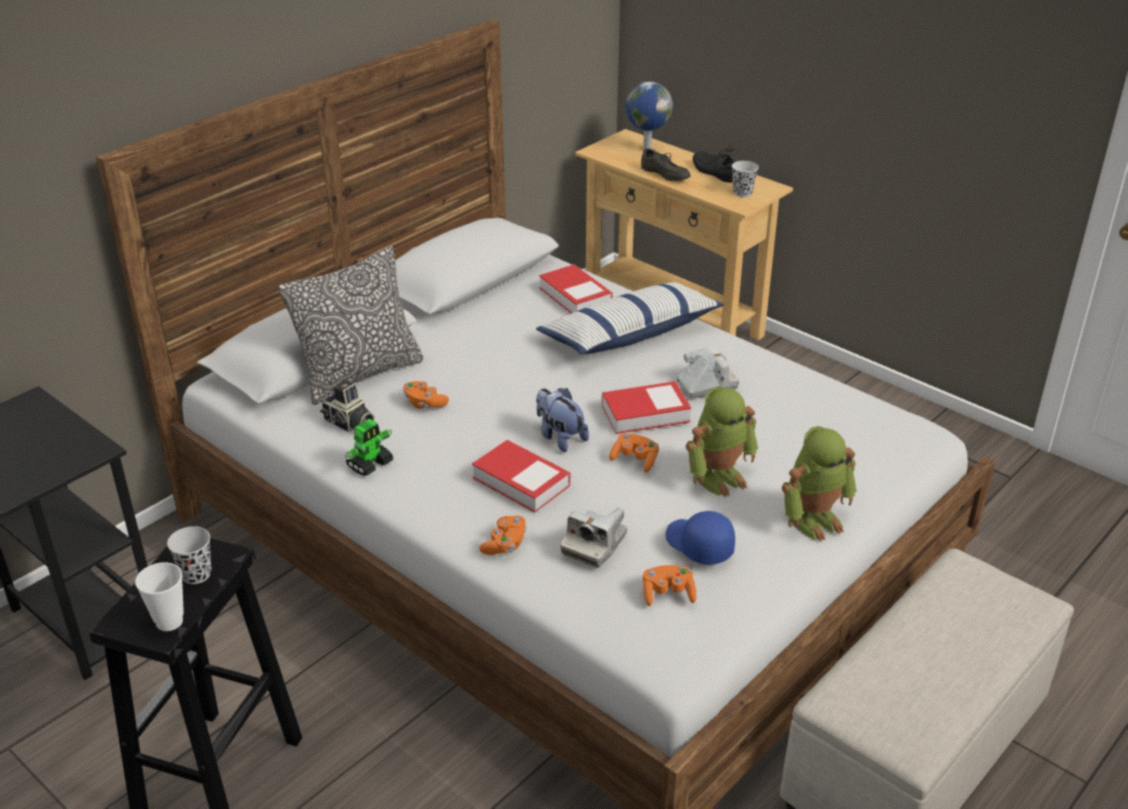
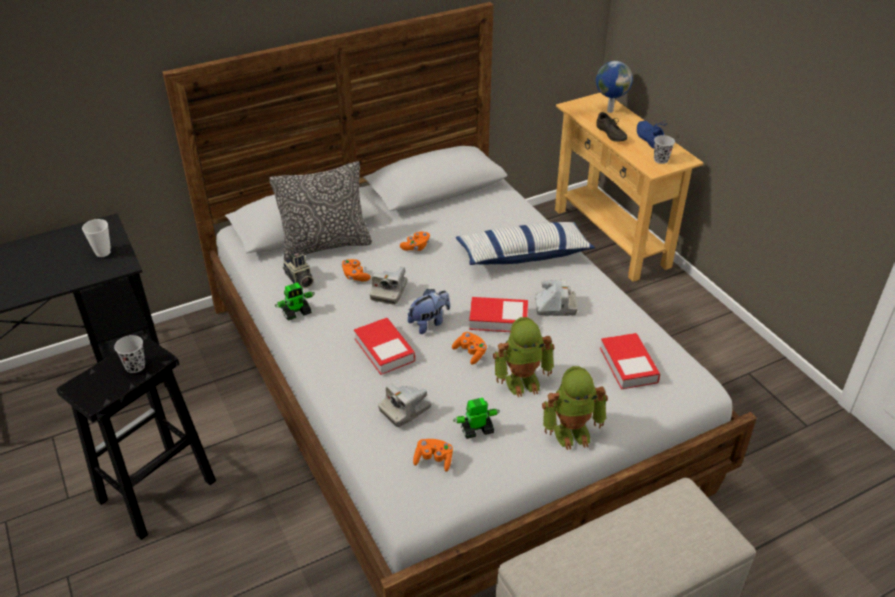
camera: 20 degrees right, 5 degrees up
(169, 621) = (103, 394): cup -> cup (103, 252)
(483, 412) = (389, 291): none -> camera
(505, 544) = (349, 393): orange game controller -> orange game controller (416, 247)
(559, 437) = (429, 323): plush toy -> plush toy turned 75 degrees clockwise
(575, 296) = (501, 217): book -> book (628, 365)
(698, 545) = (476, 429): blue cap -> toy robot
(716, 172) = (651, 138): black shoe -> blue shoe

